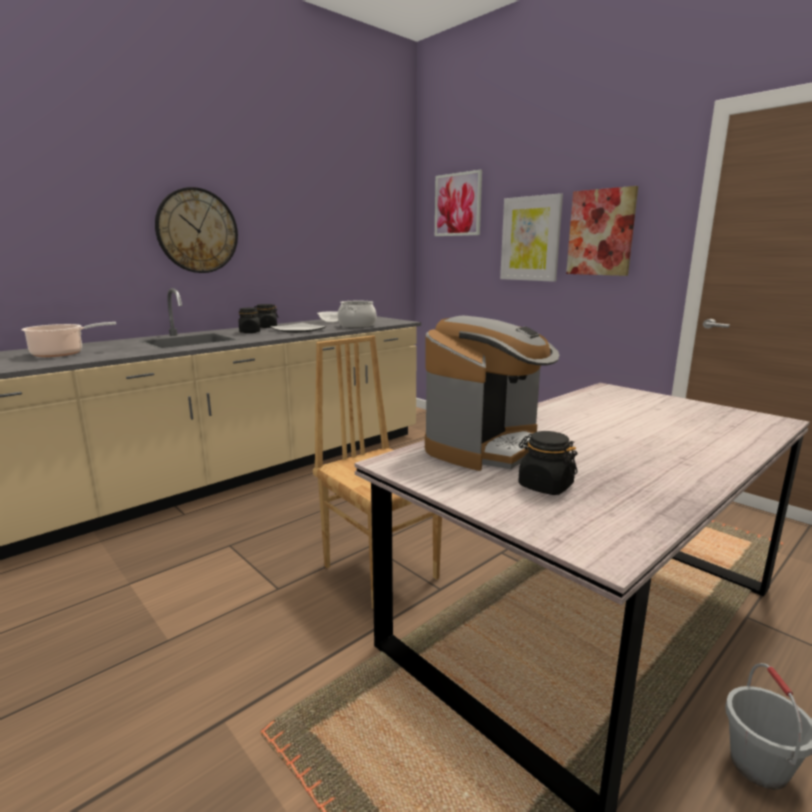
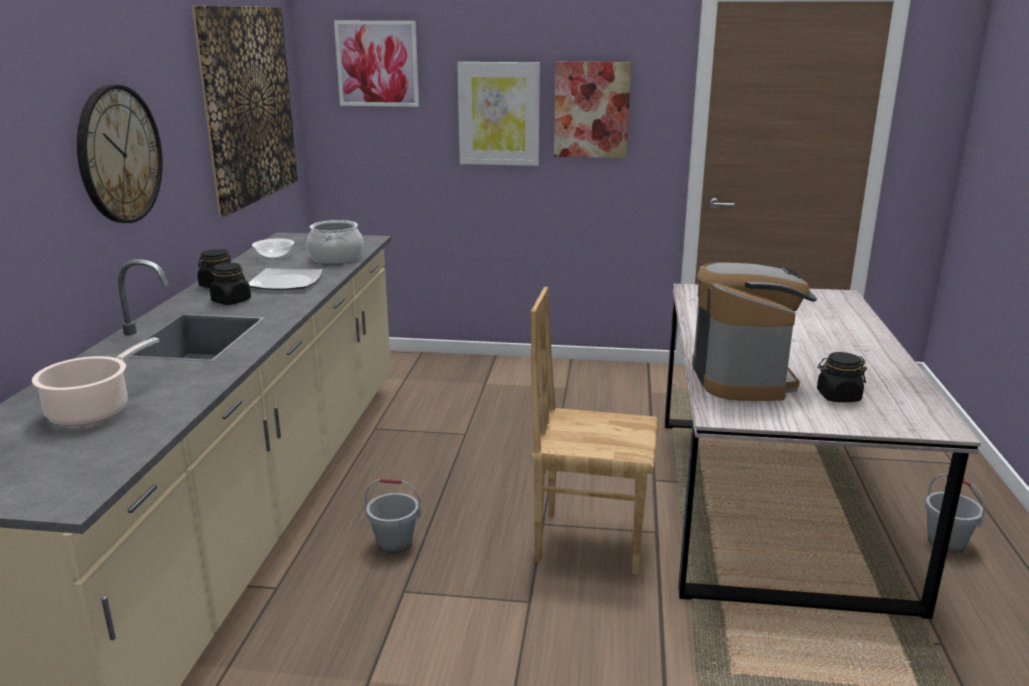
camera: 40 degrees left, 5 degrees up
(271, 518) = (395, 543): none -> grey bucket
(349, 226) = (248, 105): none -> picture

